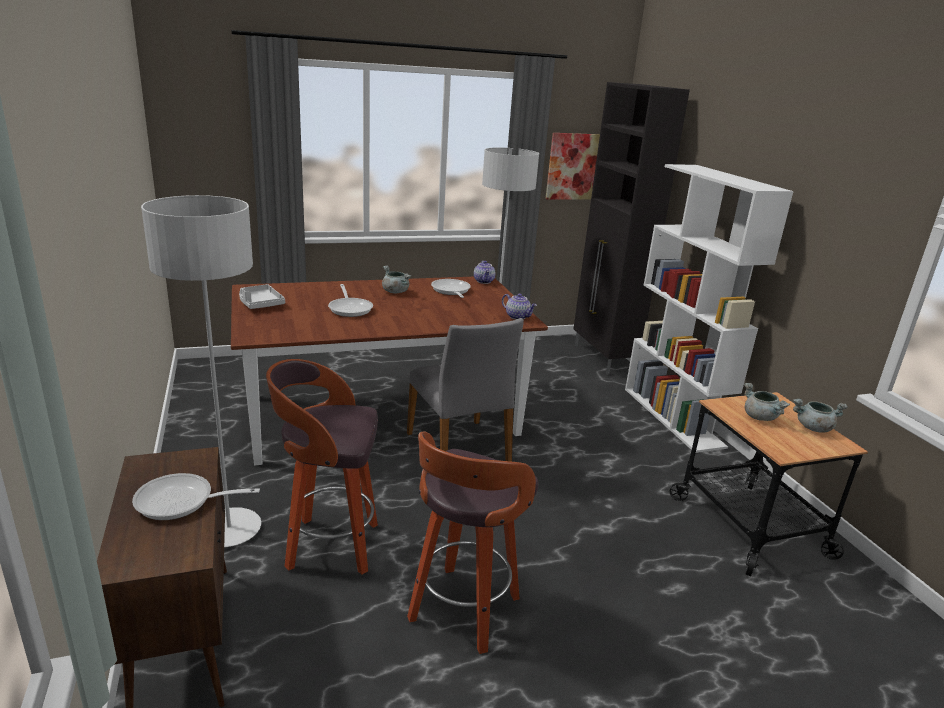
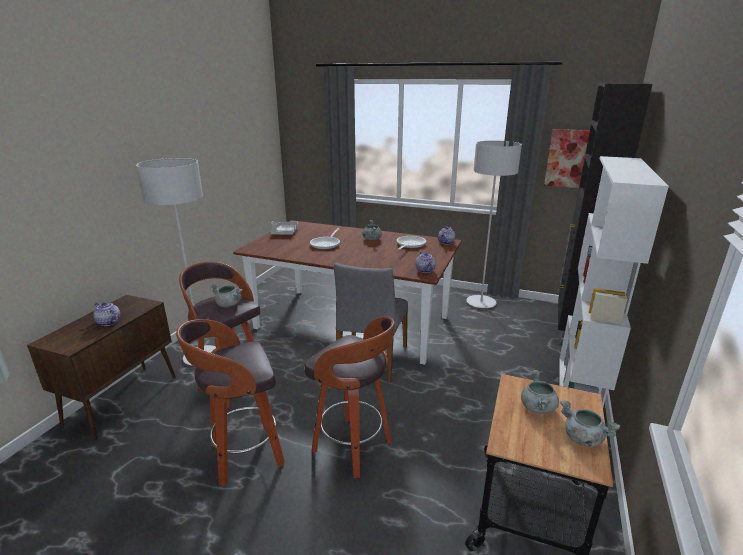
camera: 40 degrees right, 0 degrees up
(181, 502) = (108, 322): frying pan -> teapot
(343, 418) = (229, 304): none -> grey cooking pot
(561, 545) = (354, 447): none -> stool

